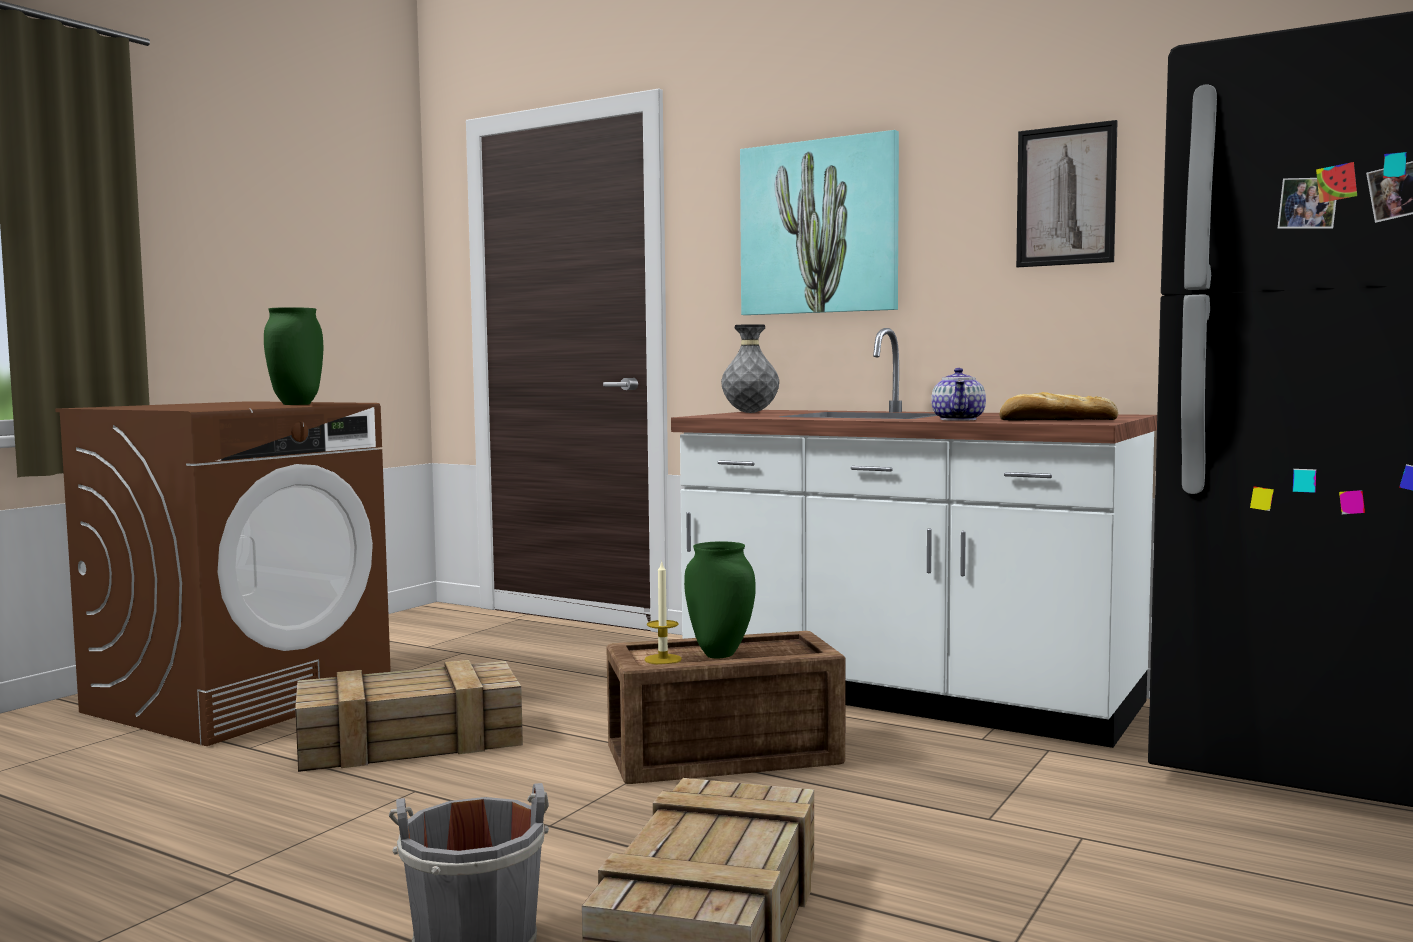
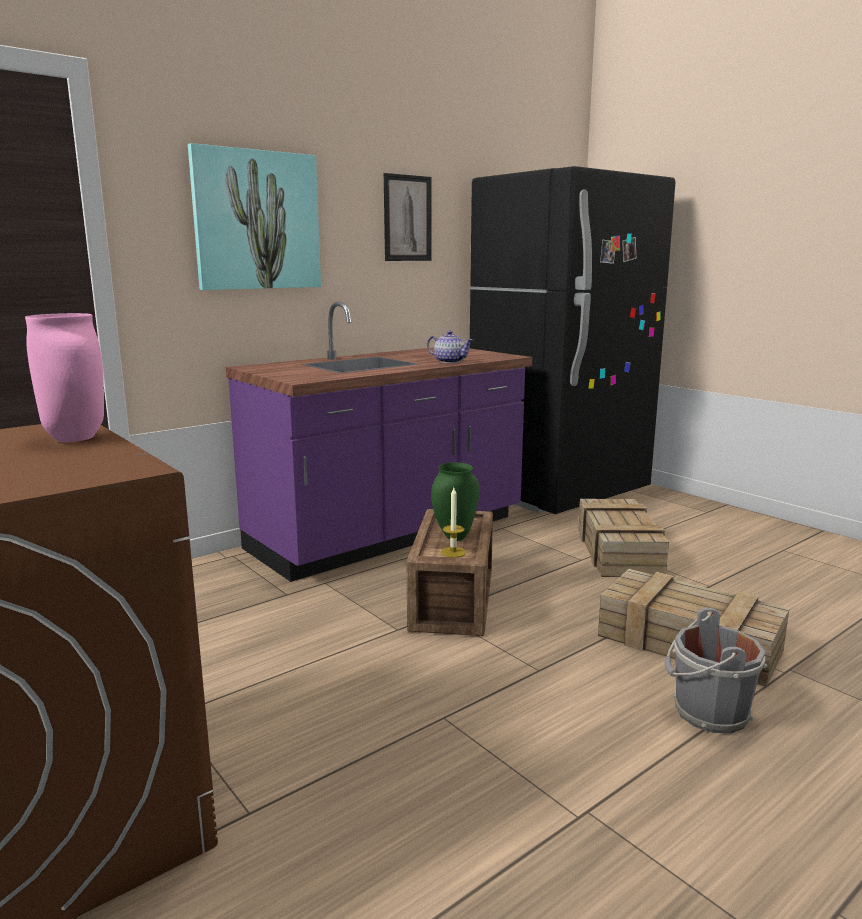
camera: 70 degrees left, 10 degrees up
(297, 404) = (77, 438): green vase -> pink vase
(413, 740) = (318, 711): crate -> crate (617, 550)
(750, 413) = (277, 372): grey vase -> none
(907, 695) = (389, 535): white counter -> purple counter
(1055, 420) = (485, 356): bread -> none

